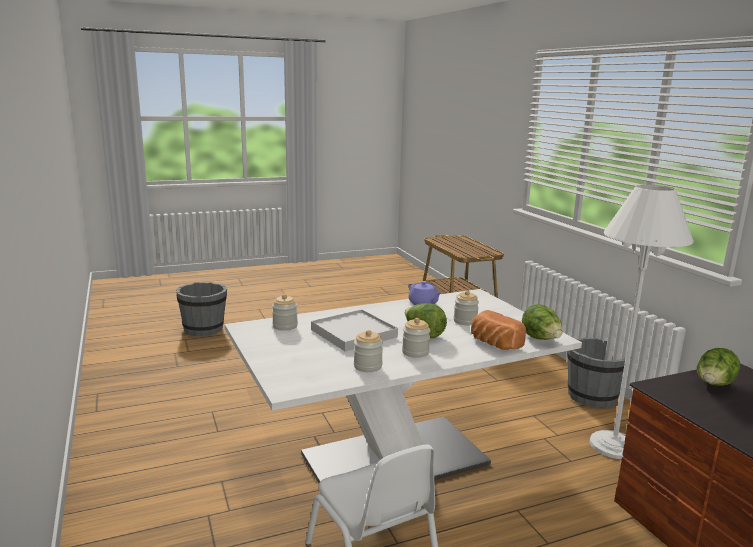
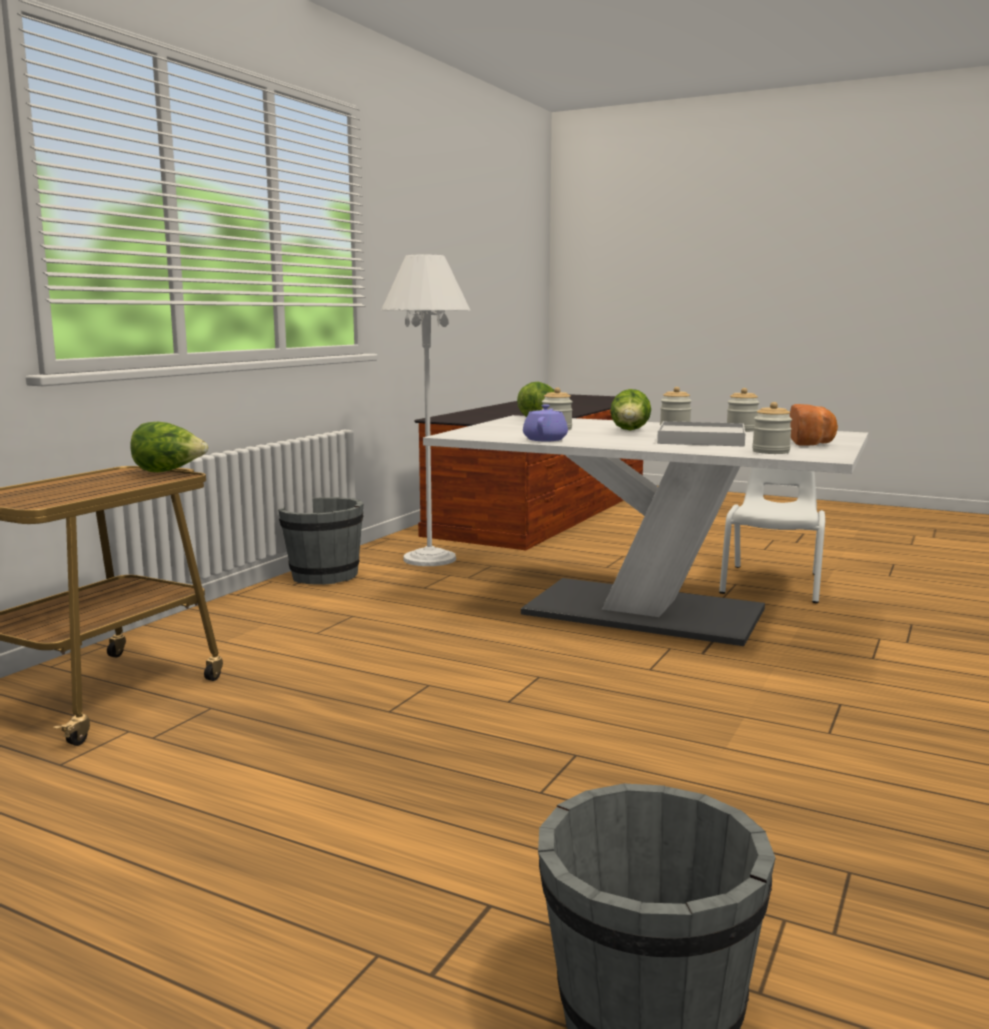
camera: 130 degrees left, 5 degrees down
(494, 344) = (588, 422): bread -> bread (812, 442)
(714, 385) = (484, 419): lettuce -> lettuce (169, 472)

